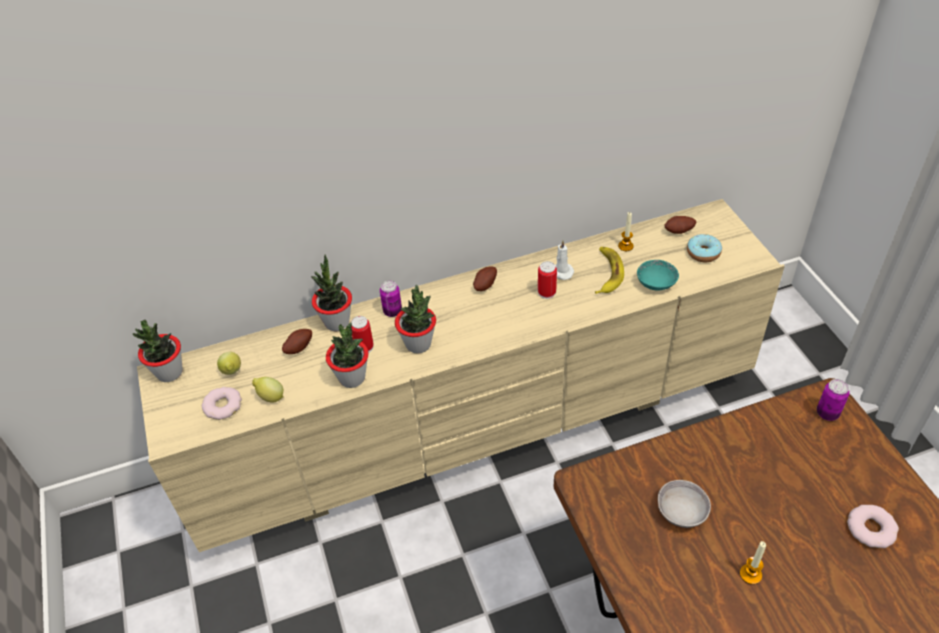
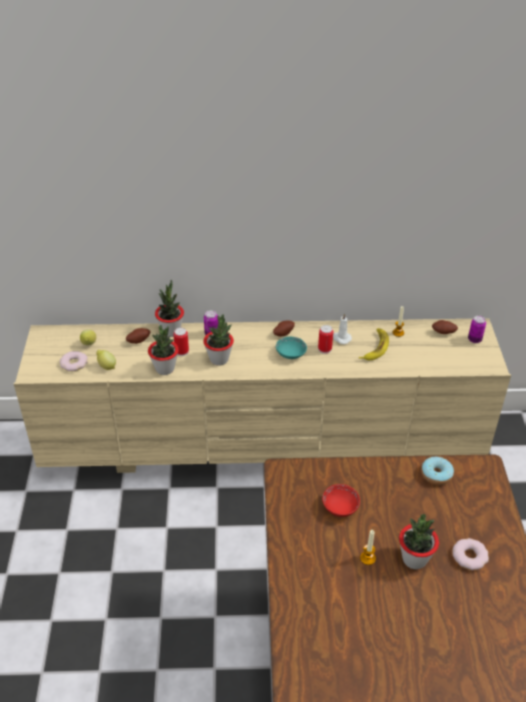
camera: 15 degrees right, 5 degrees down
(169, 372) = (49, 334): potted plant -> potted plant (414, 559)
(656, 283) = (407, 363): turquoise bowl -> turquoise bowl (291, 354)
(681, 512) = (340, 507): grey bowl -> red bowl
(703, 253) = (454, 352): donut -> donut (436, 474)
(827, 413) = (480, 476): can -> can (474, 339)

